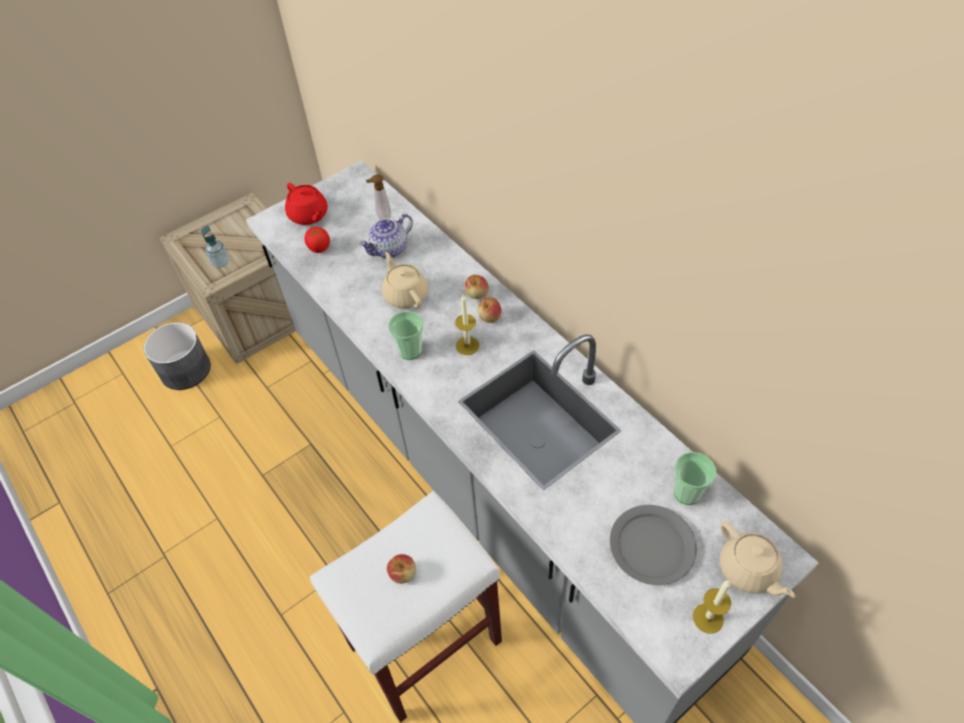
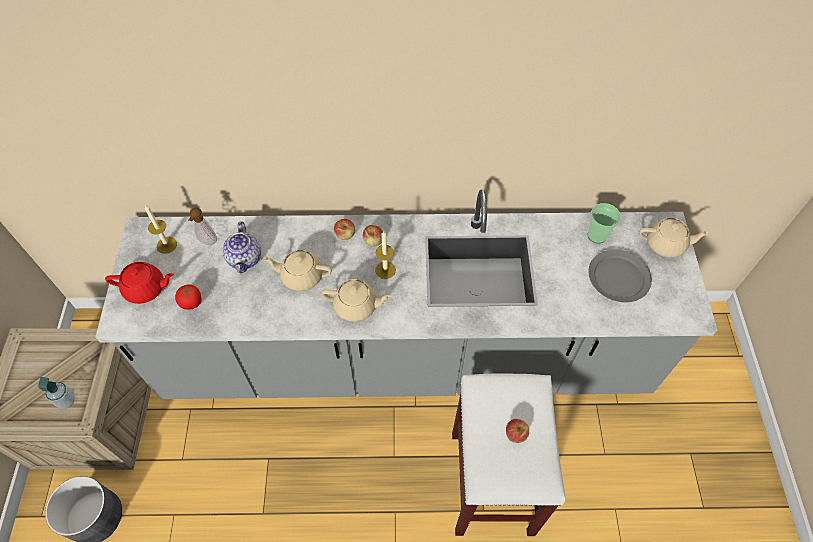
camera: 55 degrees left, 5 degrees up
(410, 350) = (356, 306): cup -> beige teapot
(708, 618) = (681, 284): candle -> candle (166, 245)

